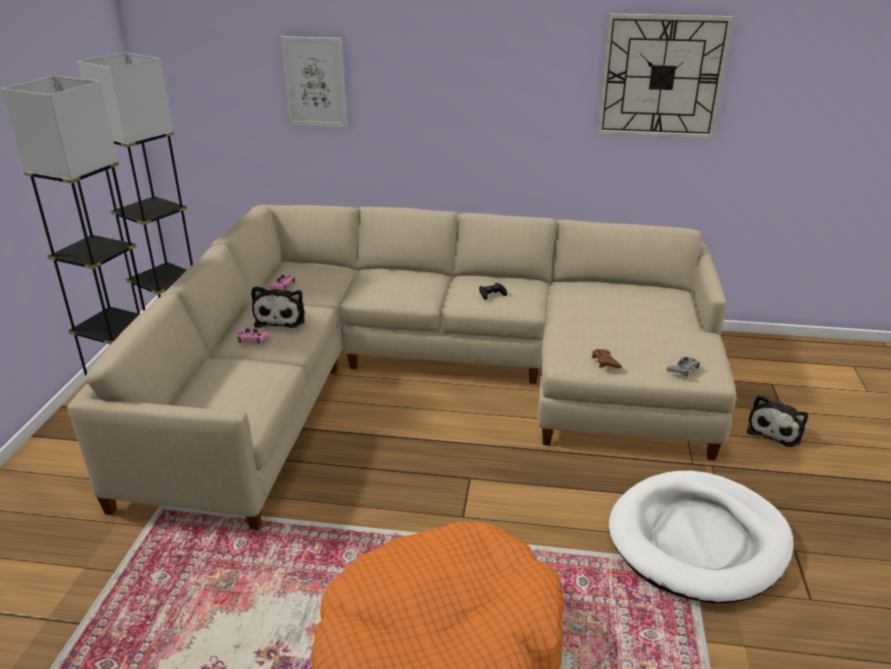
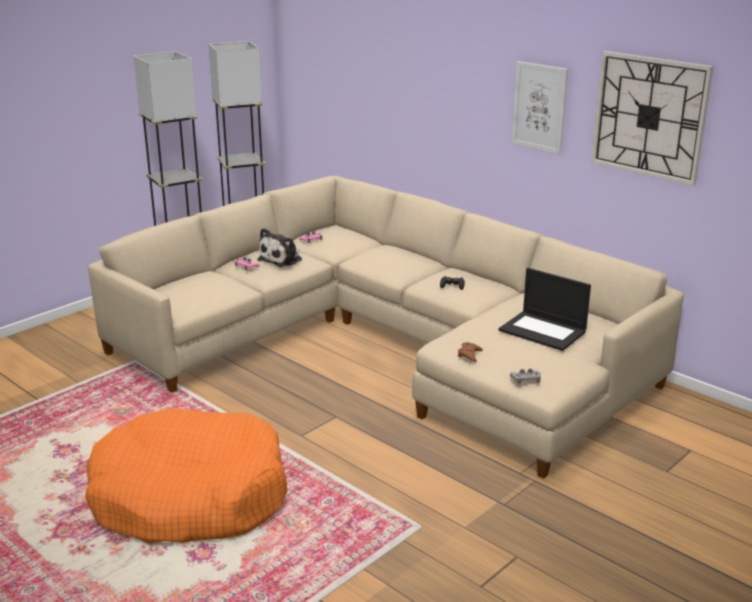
camera: 35 degrees right, 5 degrees down
(315, 82) = (388, 82): picture -> picture (539, 107)
(634, 314) = (543, 331): none -> laptop
(698, 540) = (448, 517): white dog bed -> none
(775, 430) = (635, 481): plush toy -> none

